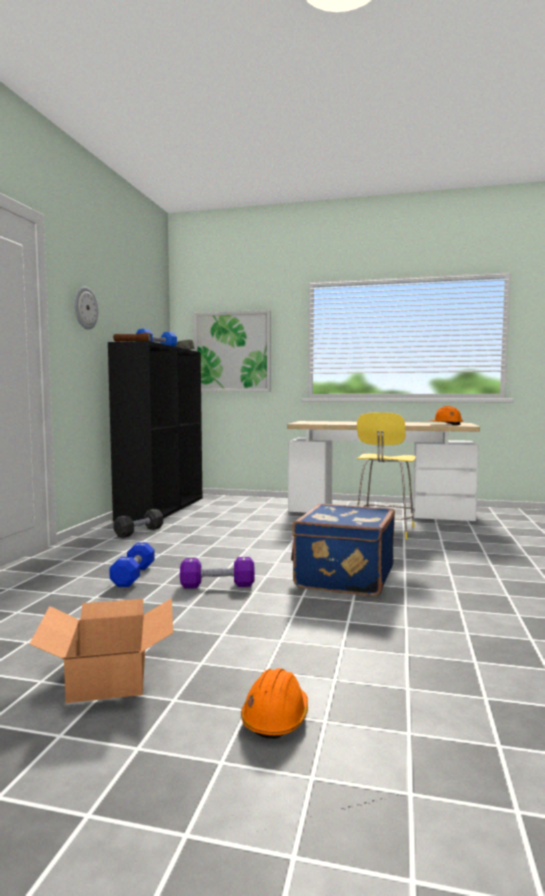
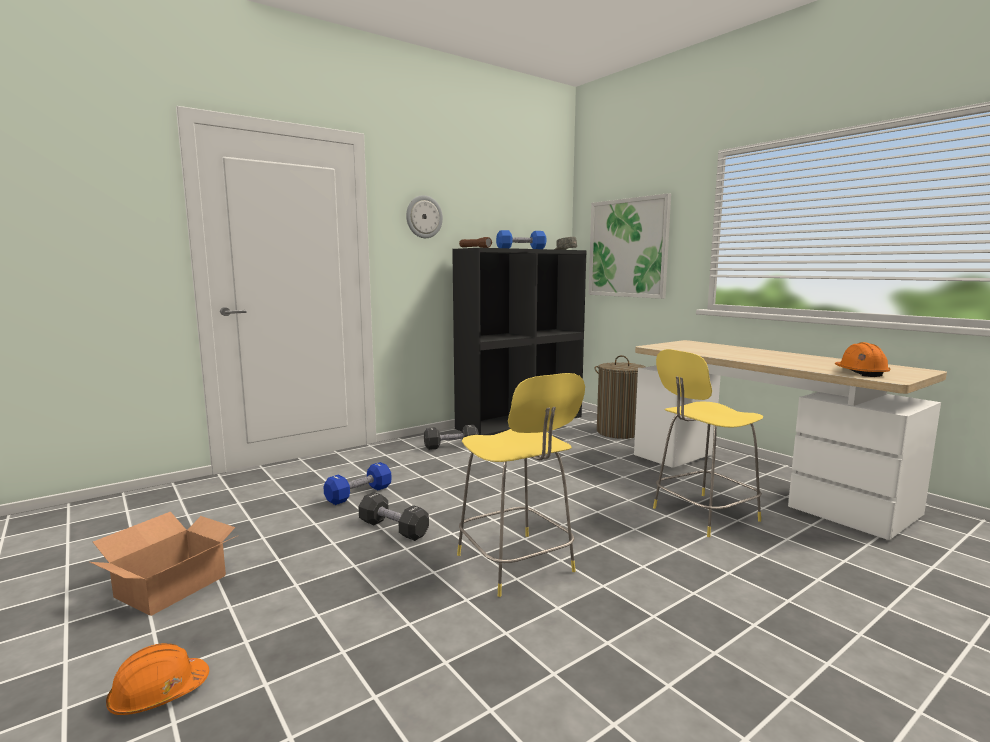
camera: 40 degrees right, 5 degrees up
(217, 585) = (393, 529): purple dumbbell -> black dumbbell
(249, 502) = (619, 432): none -> laundry basket
(343, 577) = (516, 565): blue suitcase -> yellow stool

